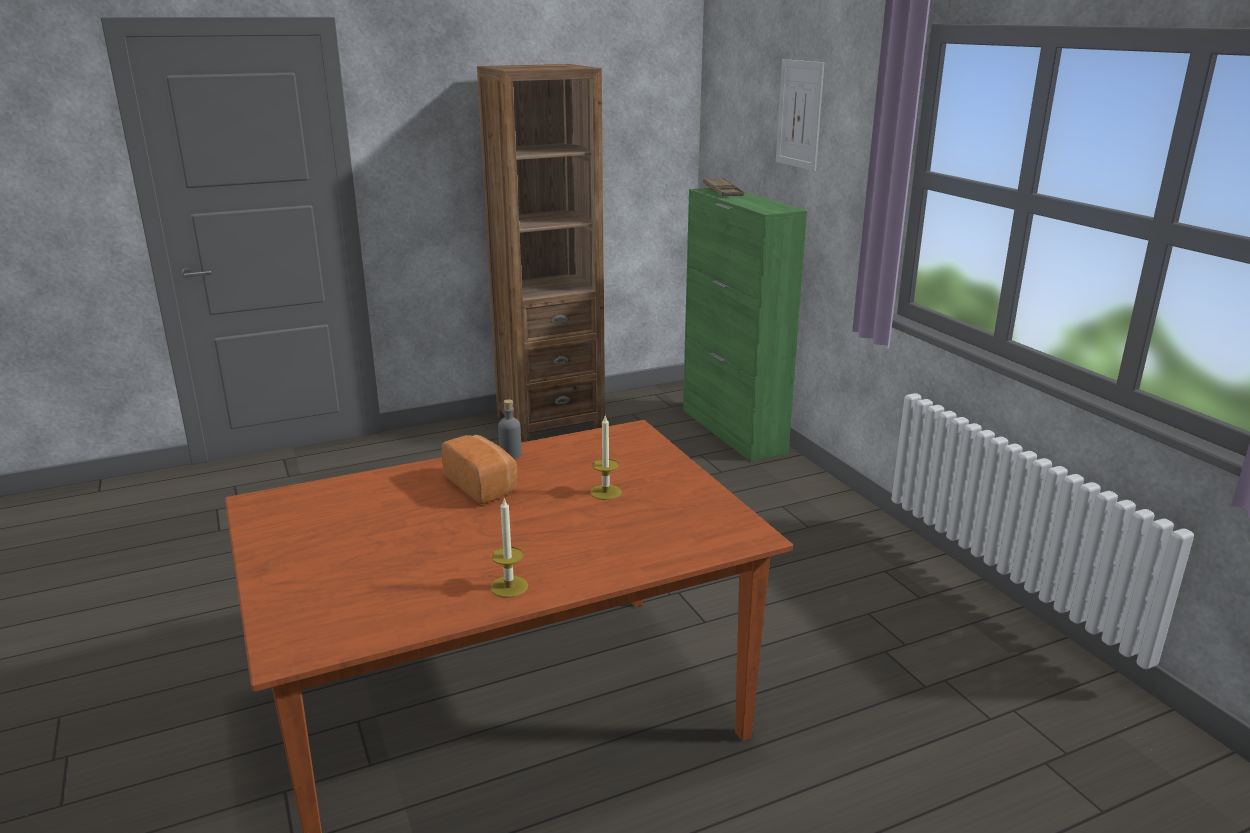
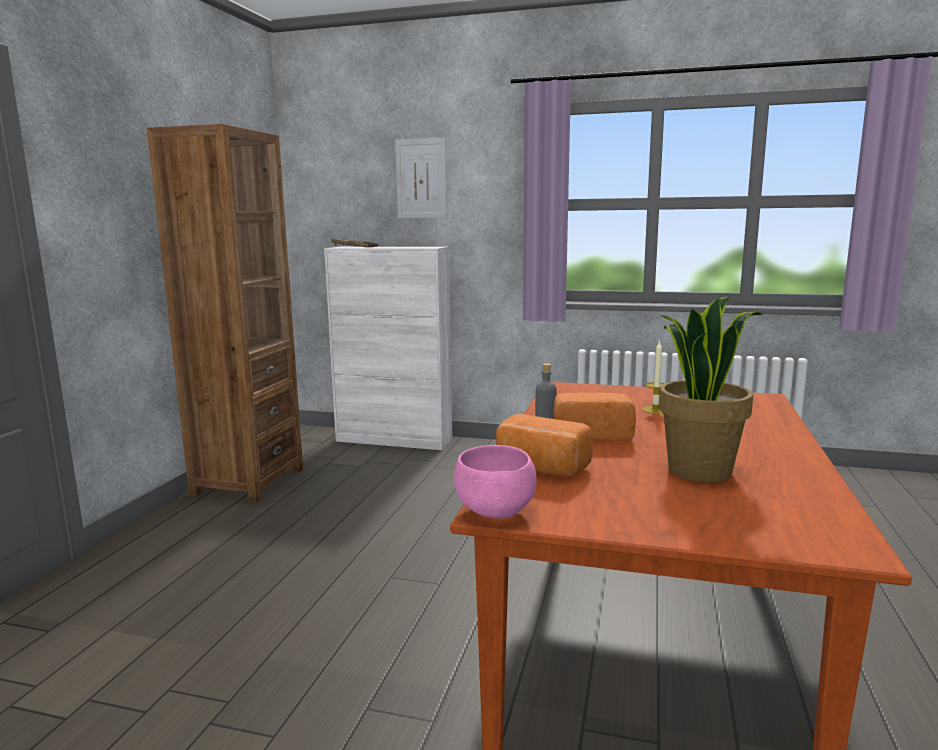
camera: 50 degrees left, 10 degrees down
(254, 504) = (497, 513): none -> pink bowl
(365, 491) = (540, 468): none -> bread
(427, 552) = (698, 470): none -> potted plant
(509, 586) = (786, 459): candle -> none
(733, 431) = (394, 440): green cabinet -> white cabinet

